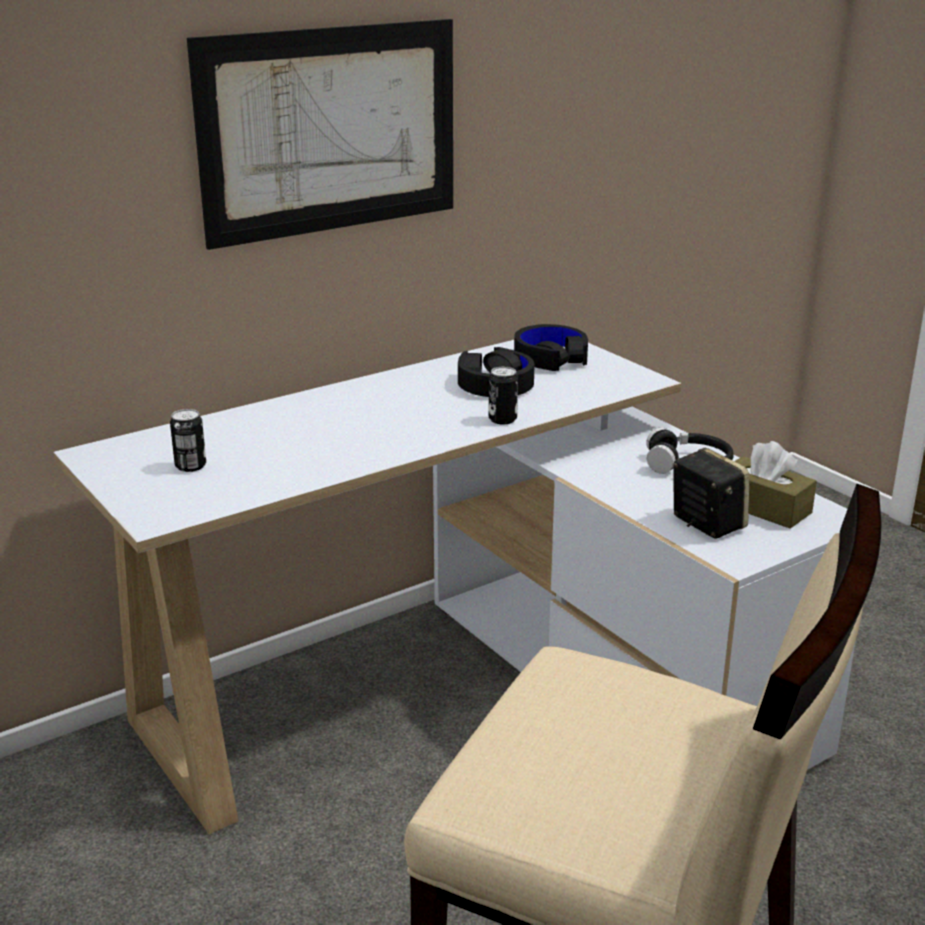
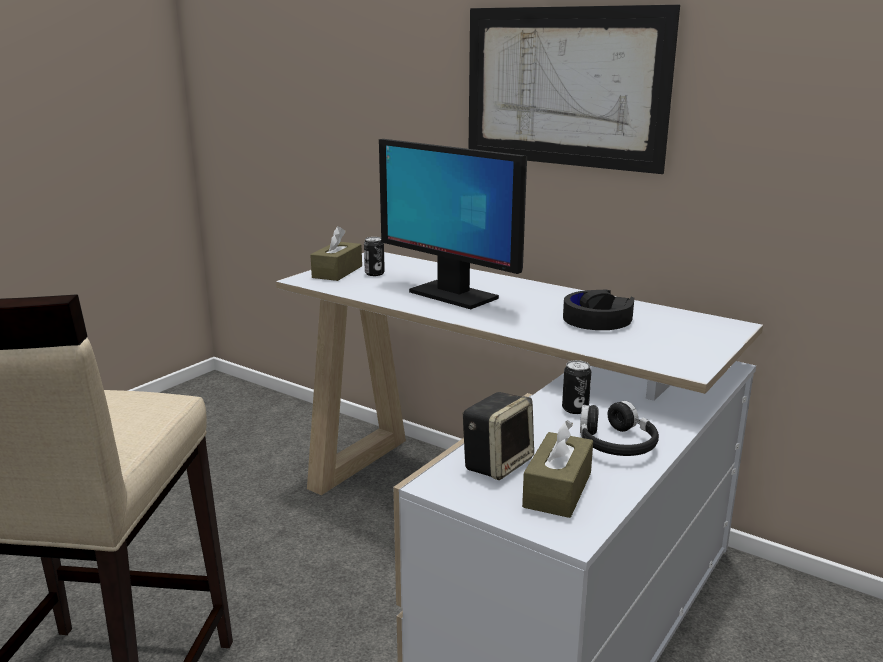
camera: 70 degrees right, 5 degrees down
(149, 490) = (337, 272): none -> brown tissue box
(341, 434) = (452, 295): none -> monitor
(502, 419) = (529, 331): can -> can (575, 409)
(550, 358) = (684, 330): black headphones -> none

